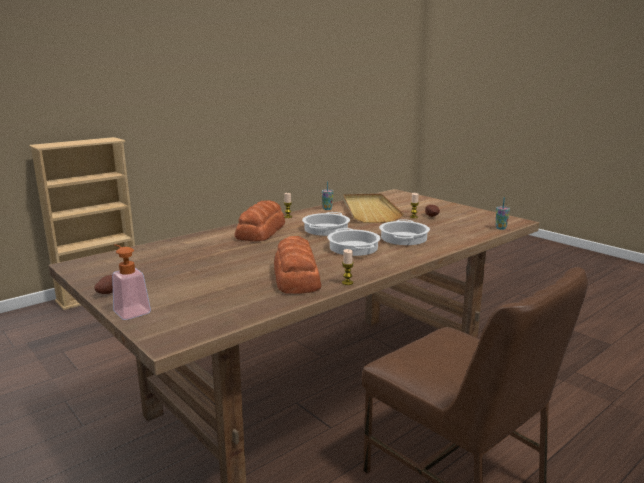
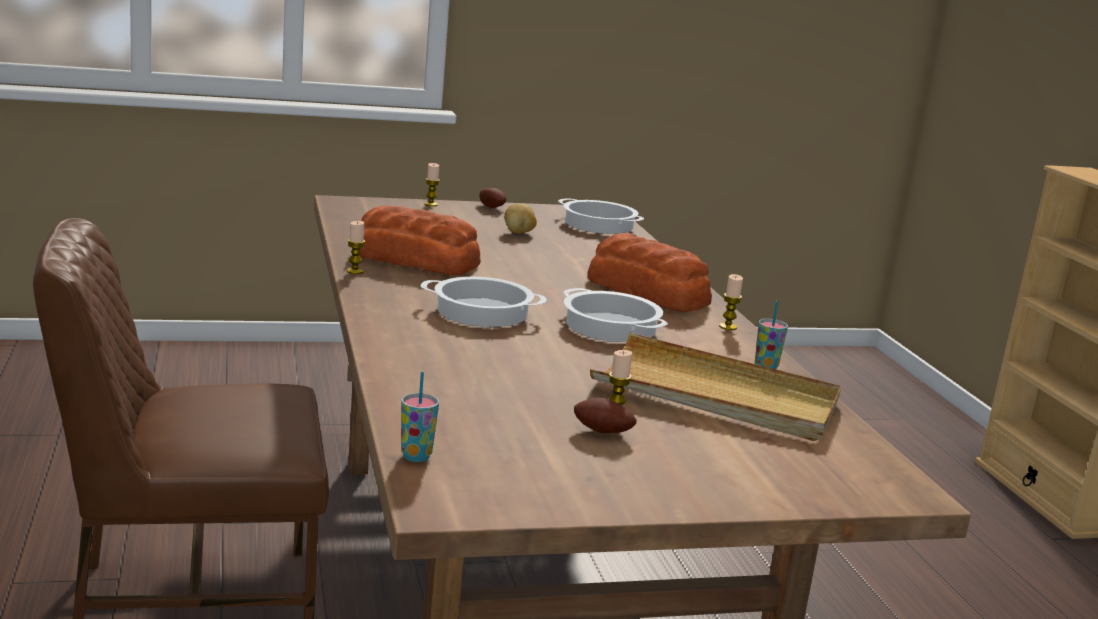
camera: 115 degrees right, 0 degrees up
(129, 310) = (431, 204): soap dispenser -> candle
(180, 271) = (519, 232): none -> potato
(403, 238) = (483, 354): cooking pot -> cooking pot (600, 224)

